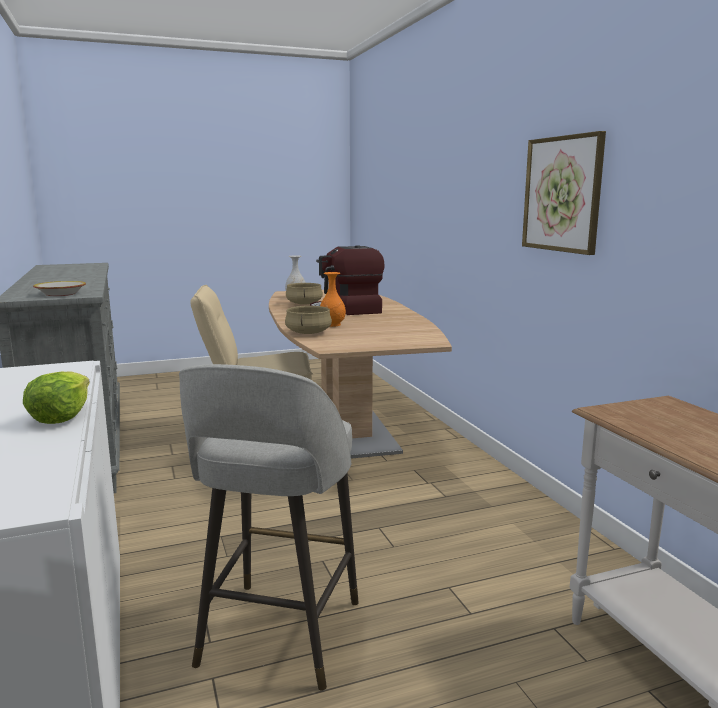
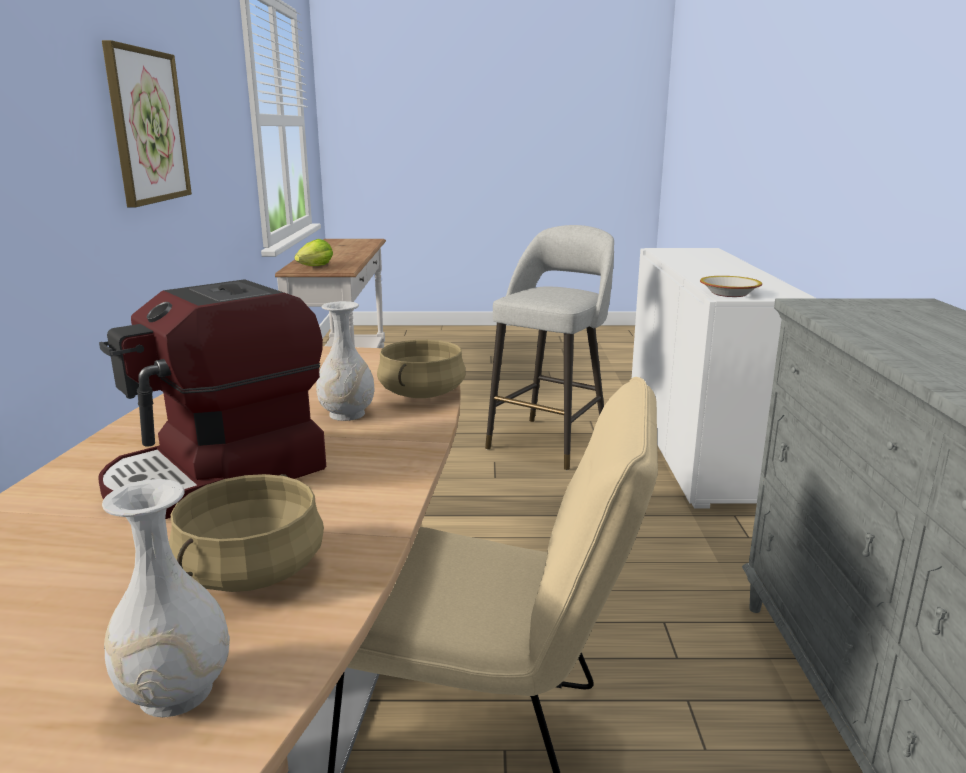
camera: 160 degrees left, 5 degrees up
(61, 294) = (864, 309): bowl -> bowl (729, 293)
(61, 416) = (687, 269): lettuce -> lettuce (315, 267)
(332, 325) = (348, 414): orange vase -> white vase
(346, 311) = (220, 476): coffee machine -> coffee machine turned 135 degrees clockwise

